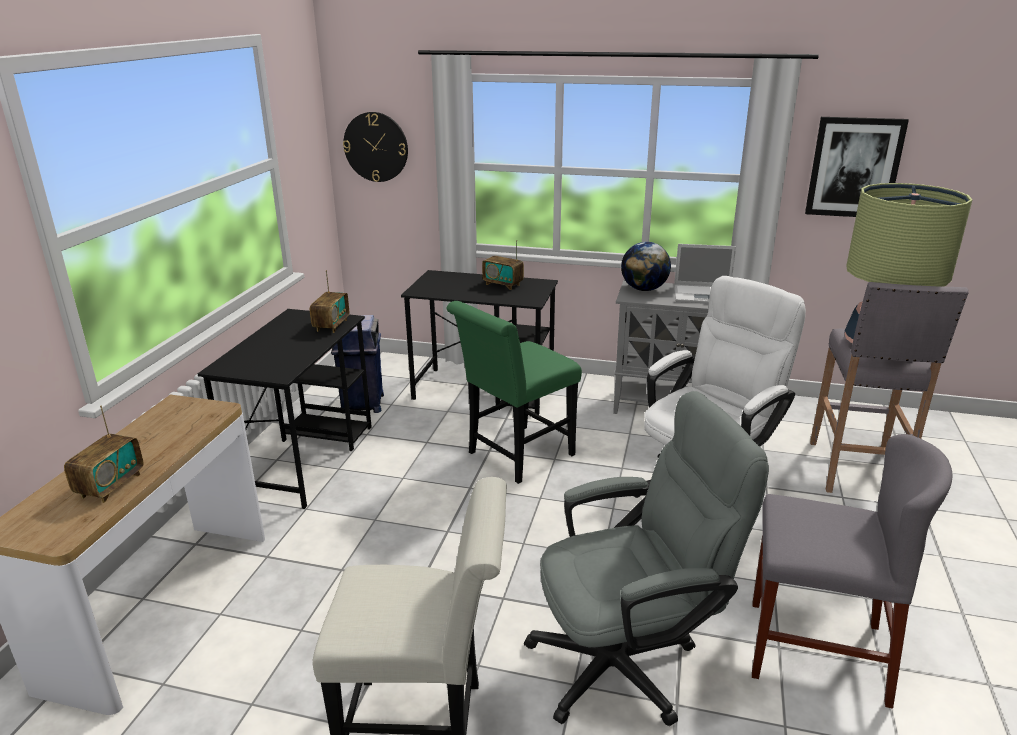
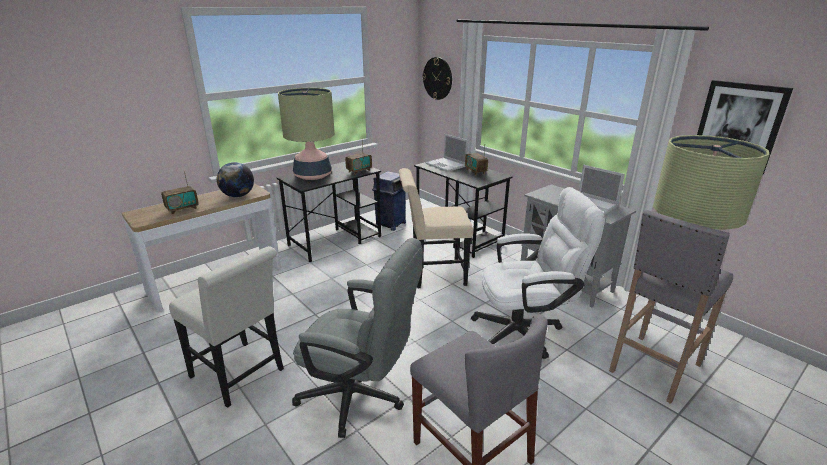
camera: 35 degrees right, 0 degrees up
(263, 353) = (312, 175): none -> table lamp
(448, 284) = (446, 165): none -> laptop
(515, 456) = (433, 274): green chair -> beige chair
(644, 289) = (554, 192): globe -> globe (238, 196)

